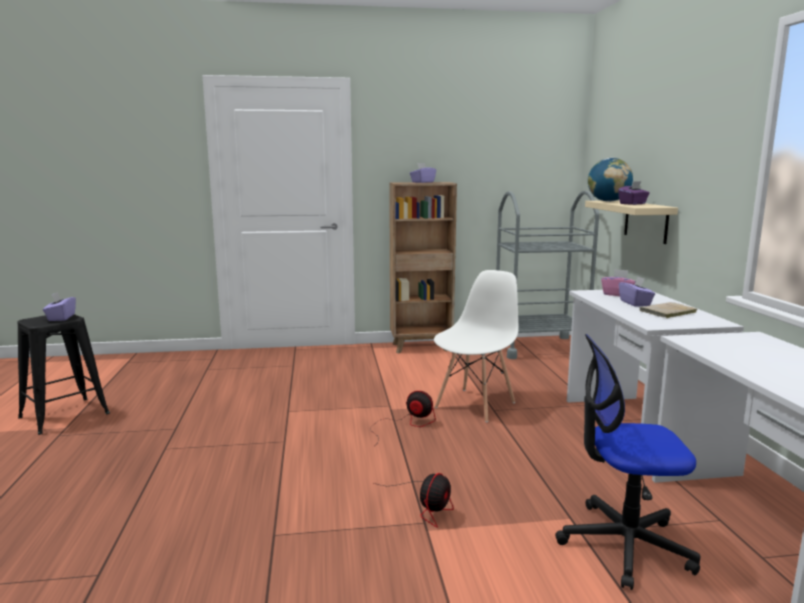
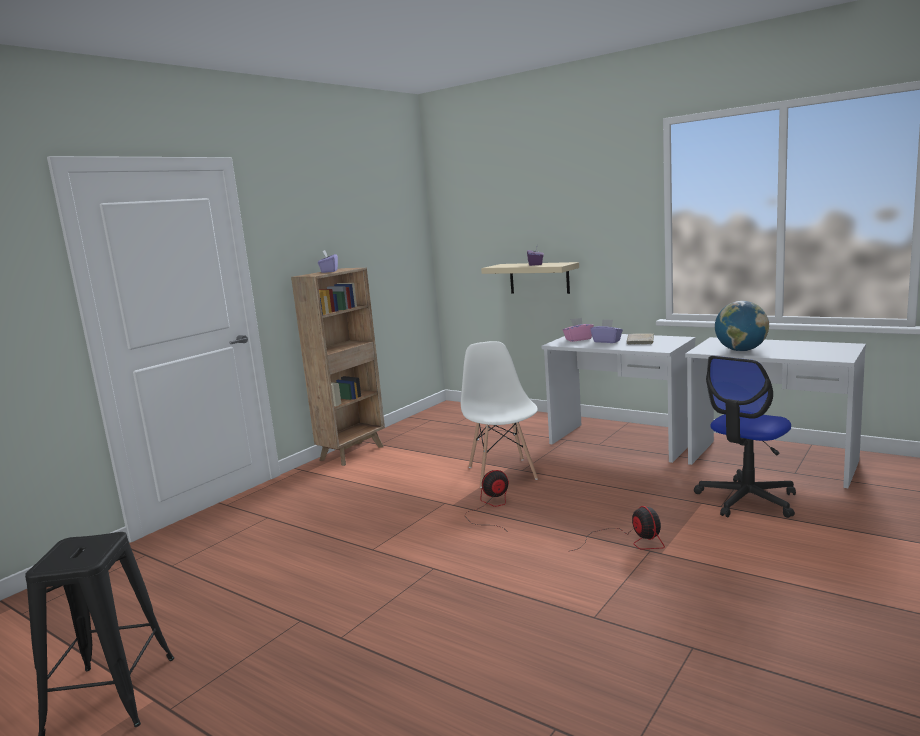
camera: 45 degrees left, 0 degrees up
(61, 318) = (90, 544): purple tissue box -> none
(539, 347) = (445, 417): grey cart -> none
(608, 201) = (504, 265): globe -> globe (741, 350)

